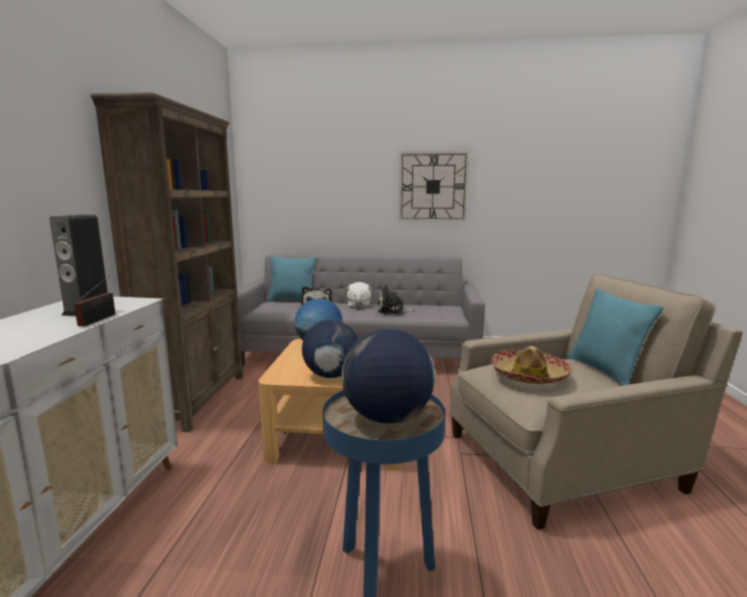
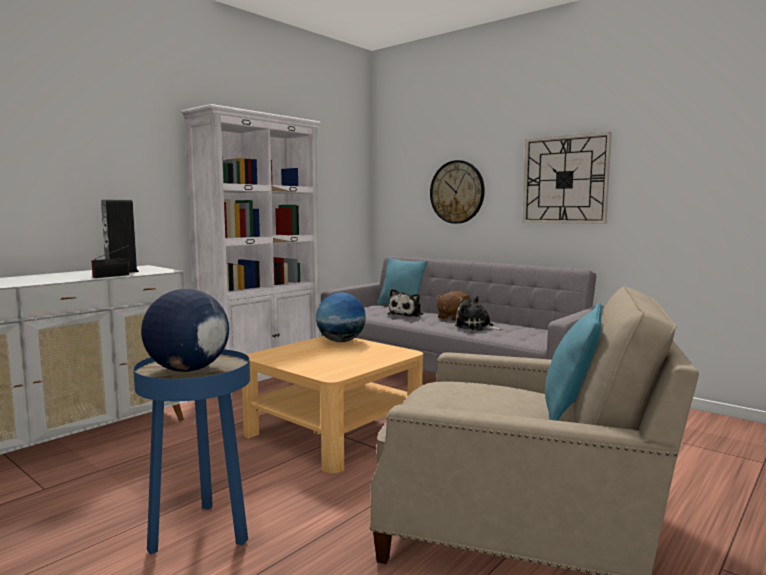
camera: 35 degrees right, 5 degrees down
(197, 399) = (263, 381): brown bookcase -> white bookcase
(331, 375) = (299, 362): globe -> none
(334, 194) = (457, 192): none -> wall clock
(358, 305) = (453, 318): white plush toy -> brown plush toy
(529, 375) = (453, 393): hat -> none

